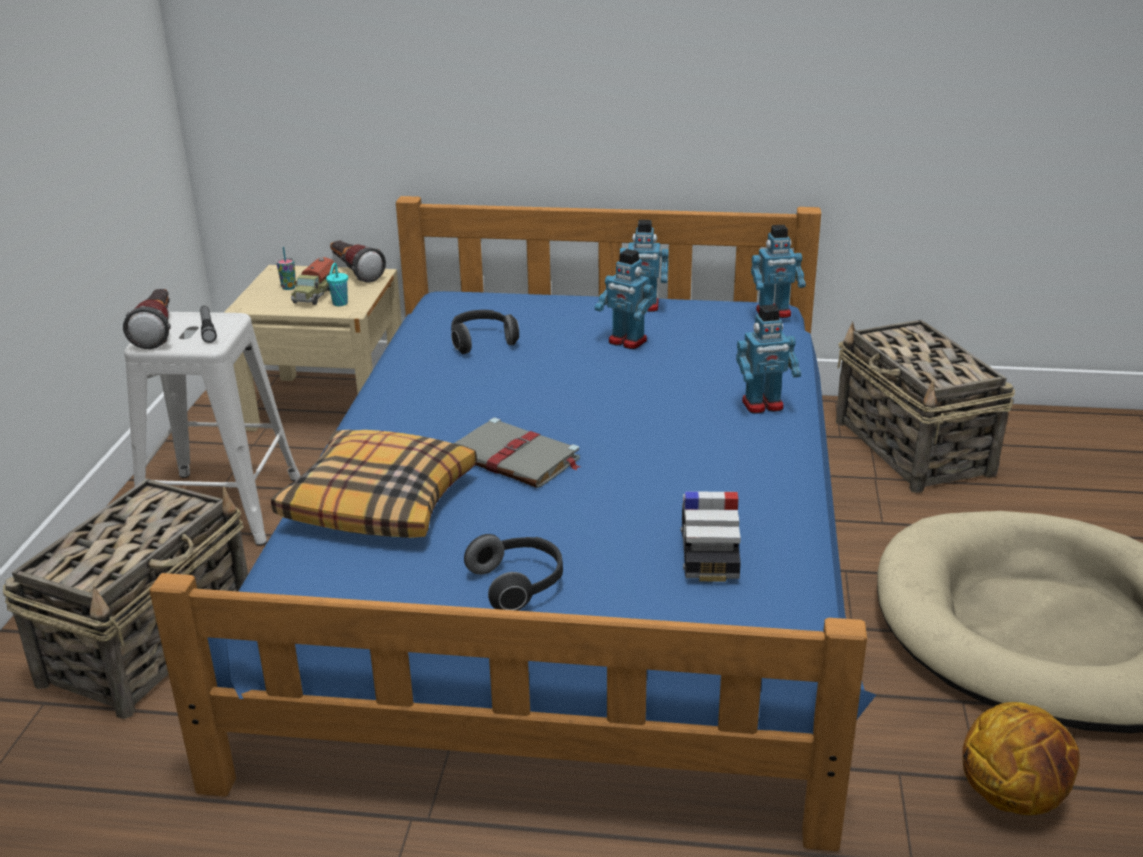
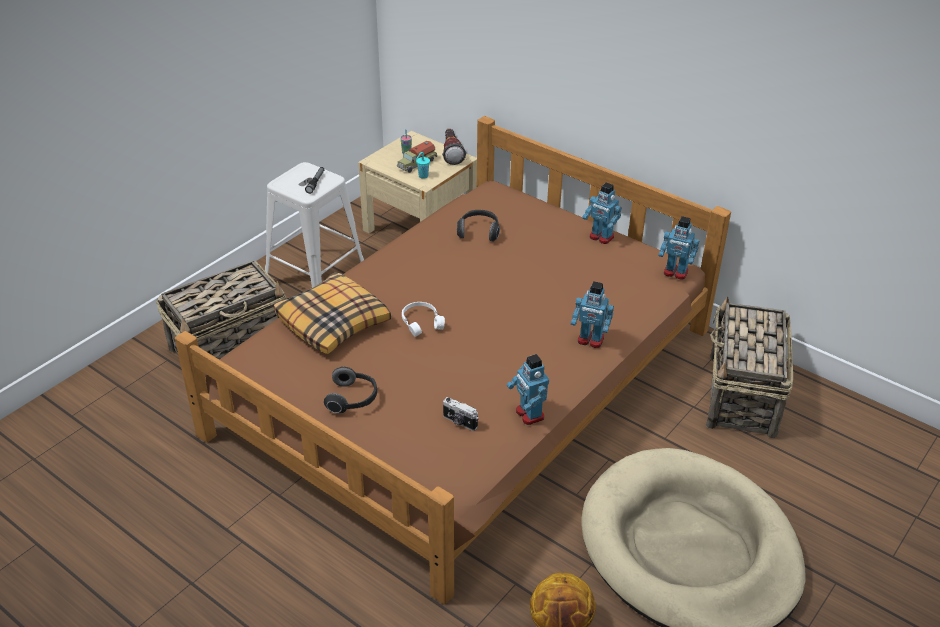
camera: 30 degrees right, 10 degrees up
(158, 332) = (291, 176): flashlight -> none
(516, 458) = (421, 322): grey book -> white headphones
(570, 553) = (467, 382): blue bed -> brown bed
(627, 341) = (560, 262): toy robot -> toy robot (529, 414)
(709, 553) = (459, 422): toy car -> camera

